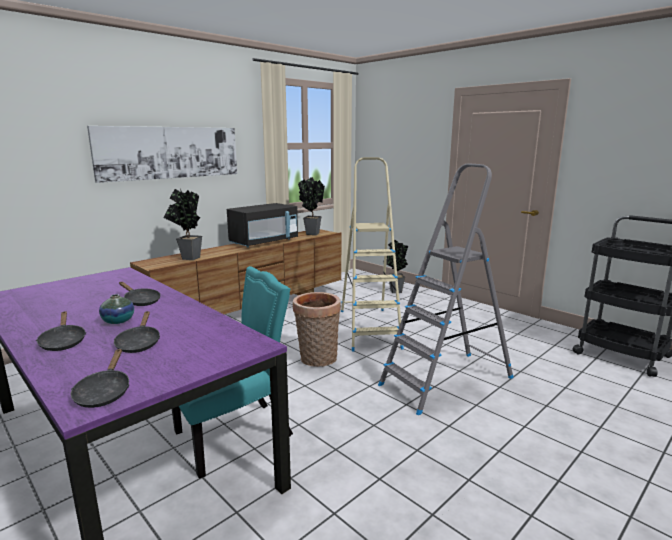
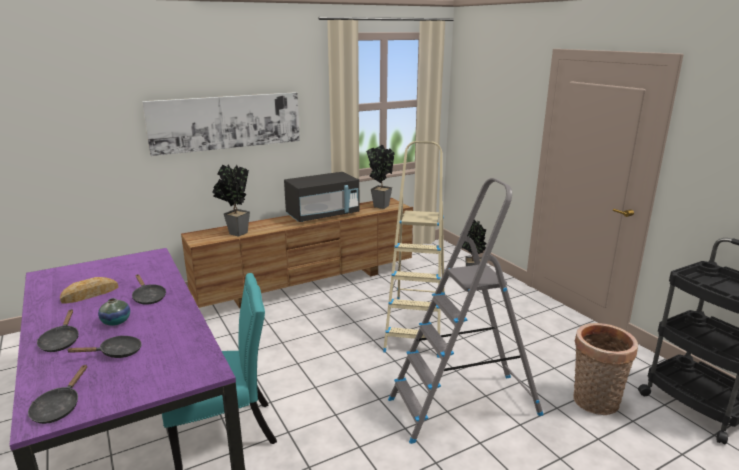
camera: 15 degrees right, 5 degrees up
(69, 304) = (90, 294): none -> bread
(139, 343) = (116, 353): black frying pan -> black frying pan turned 120 degrees counterclockwise
(317, 360) = (342, 358): basket -> basket (594, 403)

